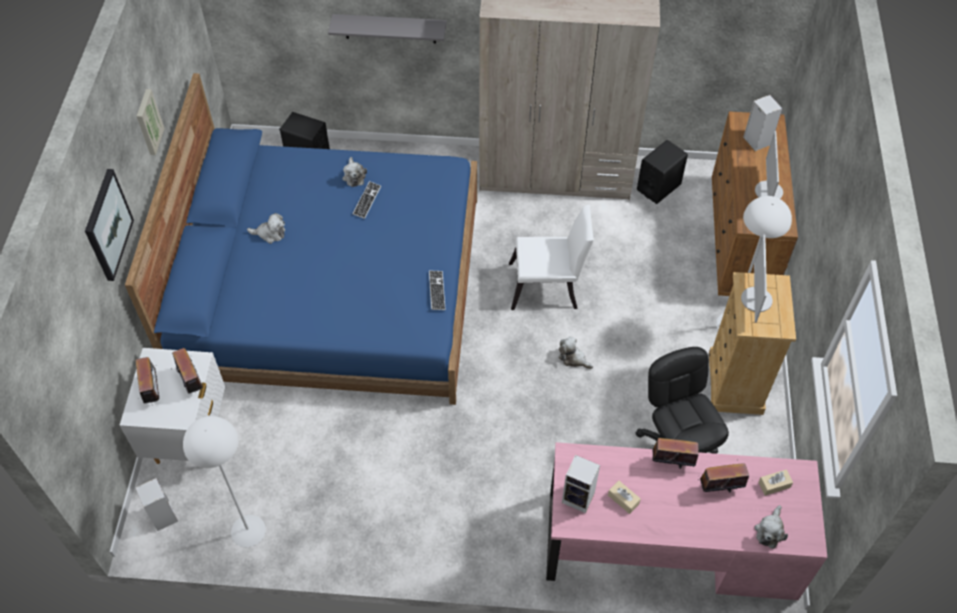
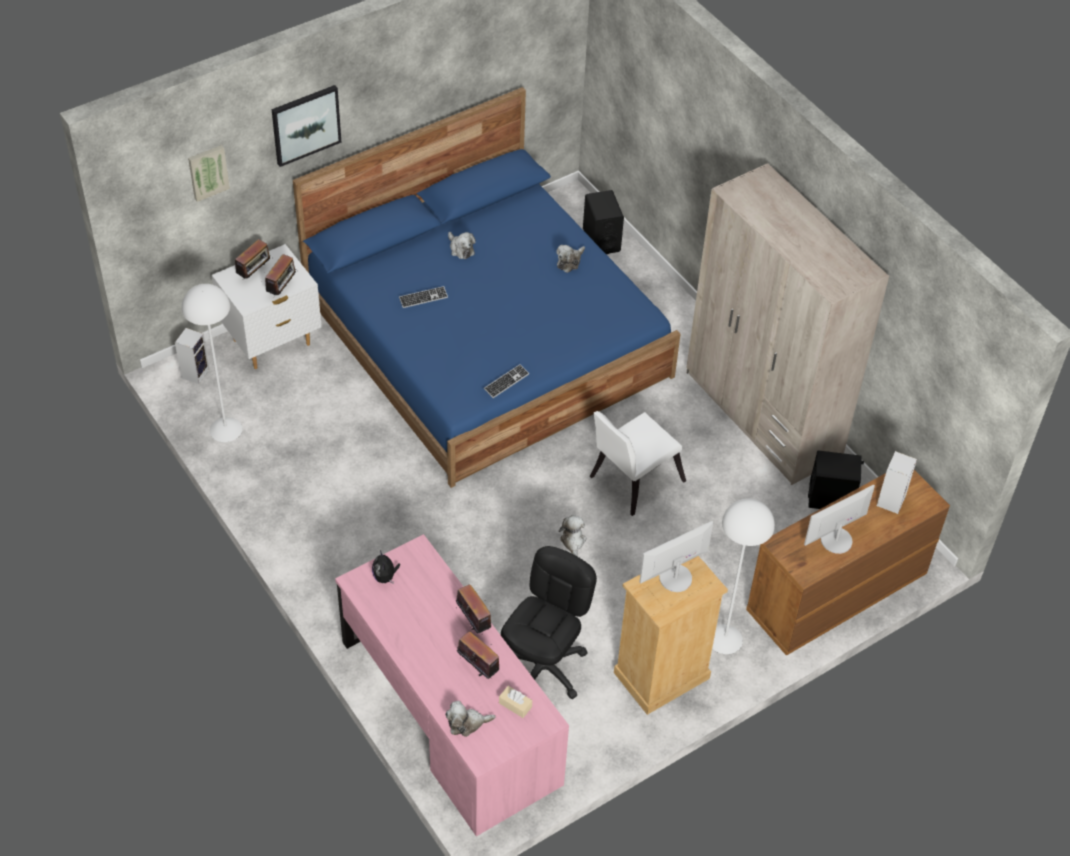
camera: 50 degrees right, 5 degrees down
(148, 122) = (422, 86): picture -> picture (208, 172)
(367, 200) = (553, 285): keyboard -> keyboard (423, 298)
(390, 28) = (698, 166): grey shelf -> none
(548, 286) = (632, 481): white chair -> white chair turned 90 degrees clockwise
(579, 498) = (385, 577): speaker -> plush toy
(623, 499) = (409, 607): beige tissue box -> none

